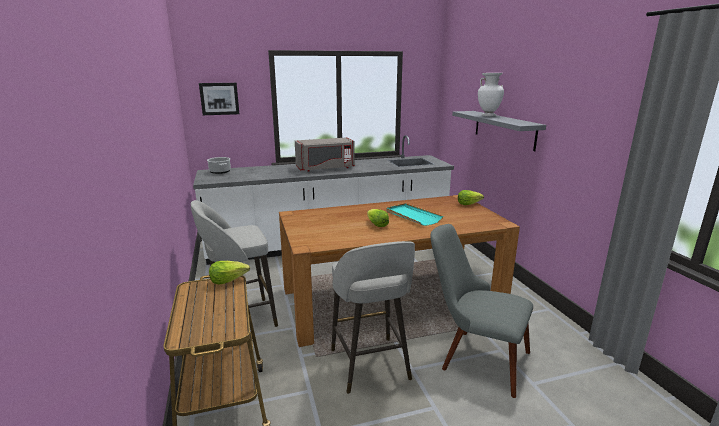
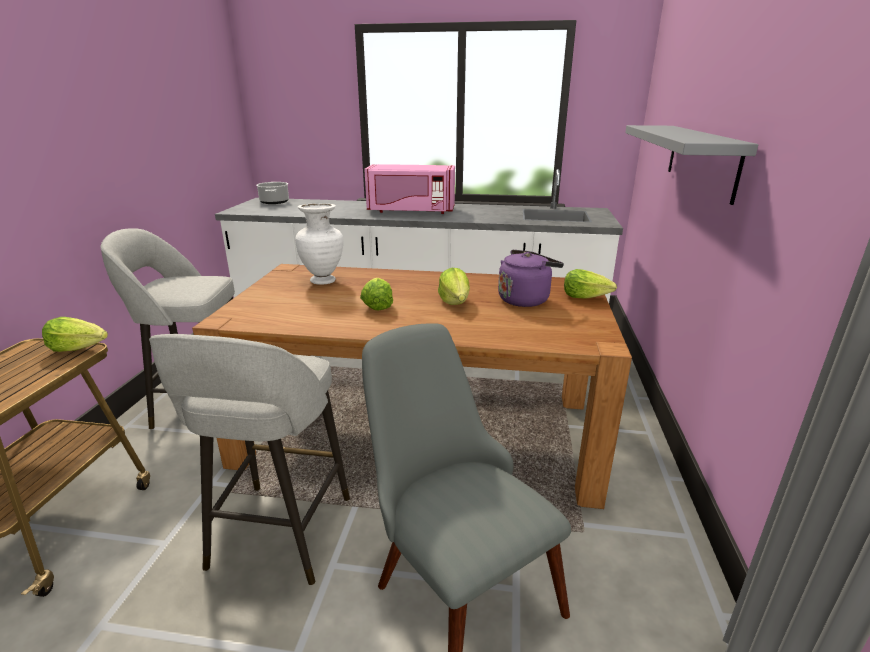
camera: 25 degrees right, 5 degrees up
(219, 98) = (289, 99): picture -> none
(325, 168) = (411, 211): grey microwave -> pink microwave
(412, 216) = (454, 302): turquoise tray -> lettuce
(444, 209) = (525, 299): none -> purple kettle
(488, 116) = (672, 130): white vase -> white vase (323, 281)

